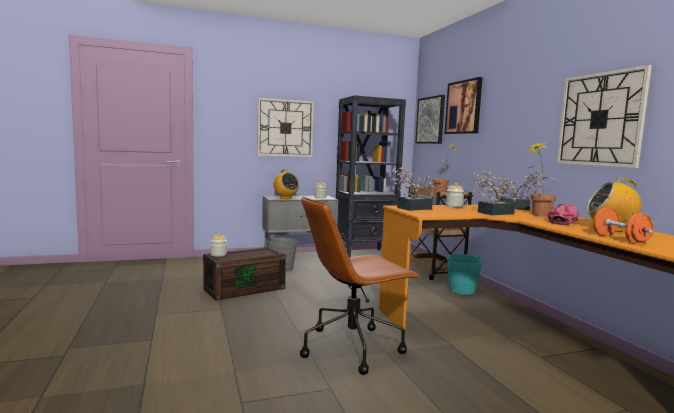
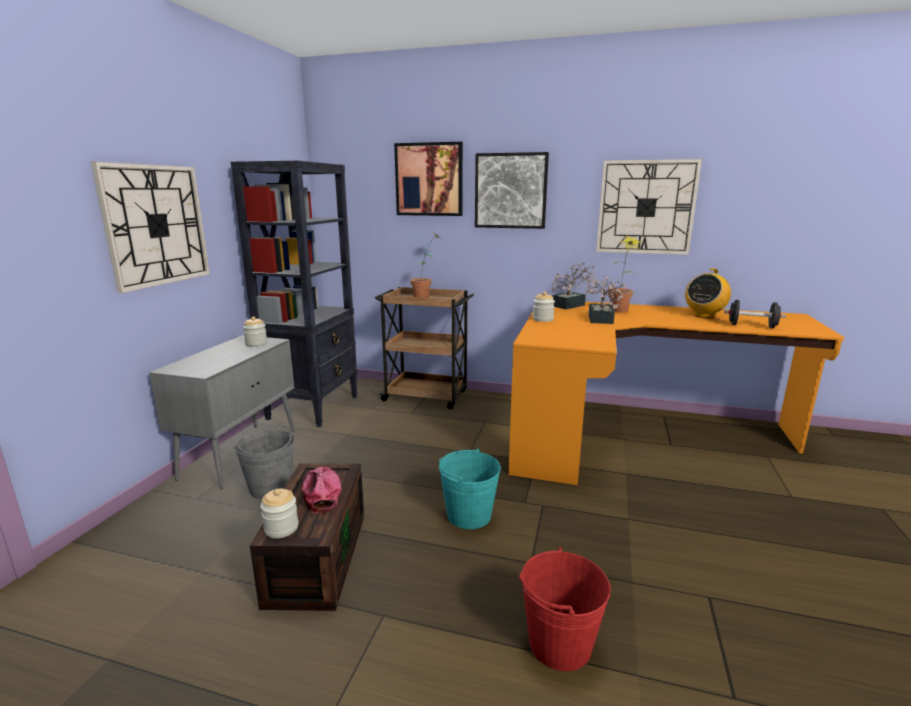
camera: 55 degrees left, 10 degrees up
(239, 348) = (559, 643): none -> red bucket
(285, 198) = (216, 364): radio -> none
(353, 347) = (604, 536): brown office chair -> none
(411, 208) = (551, 338): potted plant -> none
(430, 120) = (355, 193): picture -> picture (510, 191)
(462, 290) = (496, 407): turquoise bucket -> turquoise bucket (469, 515)
(563, 221) = (660, 315): cap -> cap (321, 493)
(620, 239) = (752, 326): orange dumbbell -> black dumbbell

